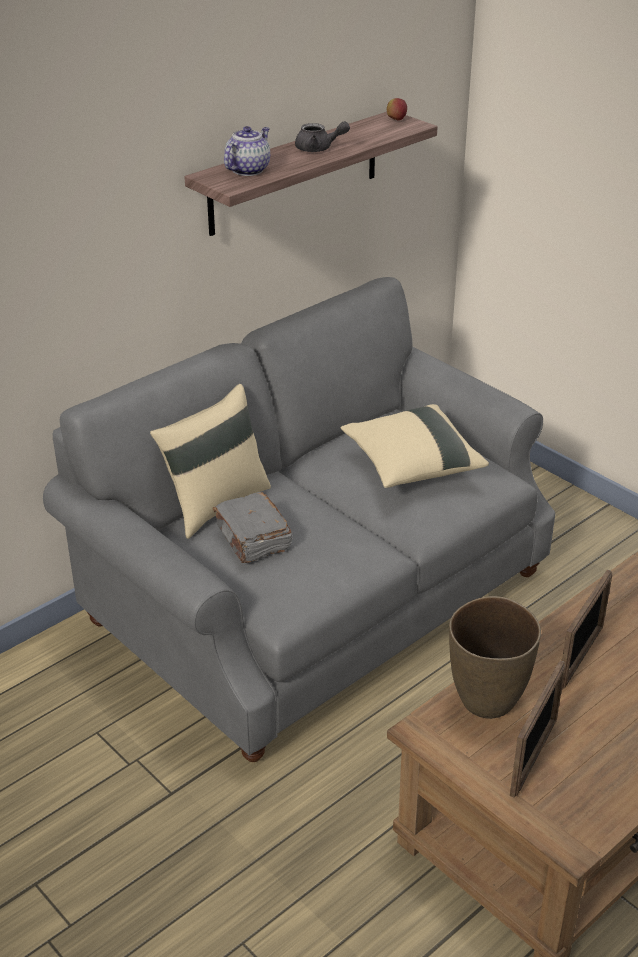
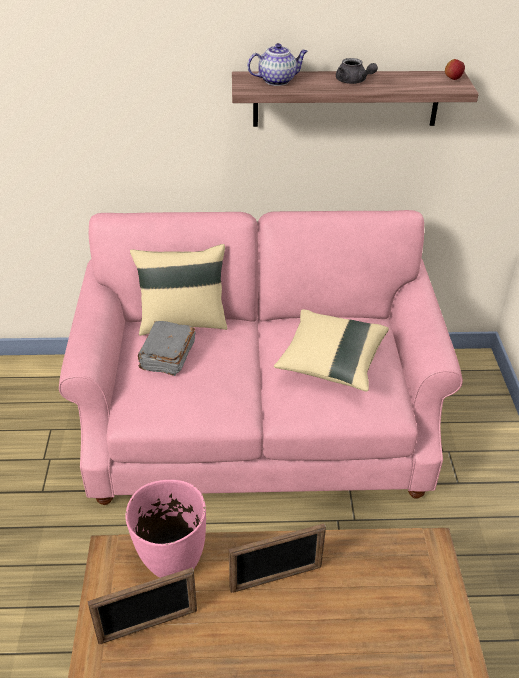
camera: 40 degrees right, 5 degrees up
(318, 595) = (259, 423): grey sofa -> pink sofa
(487, 702) = (172, 563): brown vase -> pink vase

